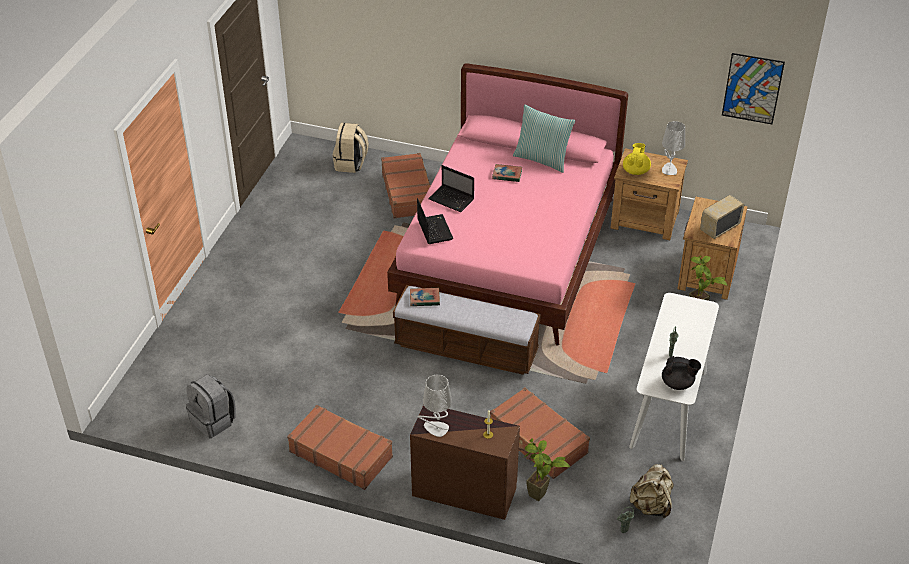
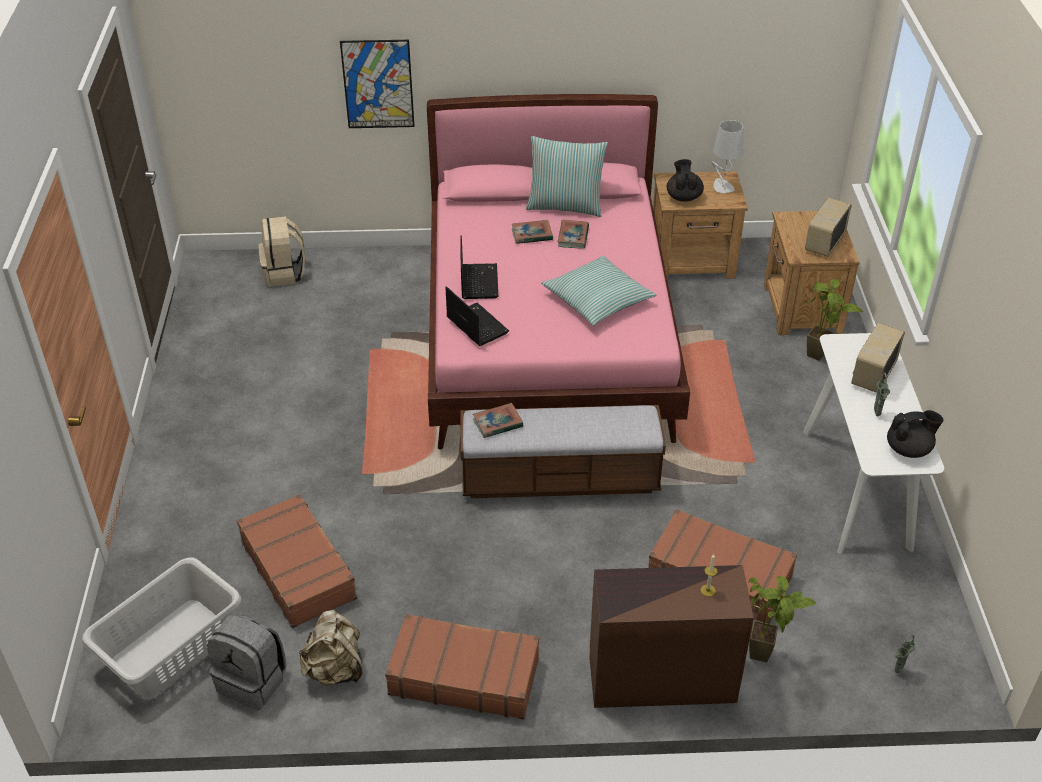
camera: 20 degrees left, 0 degrees up
(174, 387) = (170, 647): none -> grey laundry basket
(408, 192) = (379, 293): brown suitcase -> brown suitcase (299, 569)
(436, 429) = (632, 603): grey table lamp -> none
(452, 199) = (478, 281): laptop -> laptop turned 105 degrees counterclockwise
(526, 231) = (597, 299): none -> pillow
(535, 183) = (573, 237): none -> book
(636, 171) = (683, 196): yellow teapot -> black teapot
(651, 506) = (910, 624): beige backpack -> beige backpack (335, 669)
(686, 328) = (872, 374): none -> radio
(752, 88) = (818, 57): picture -> picture (378, 84)

